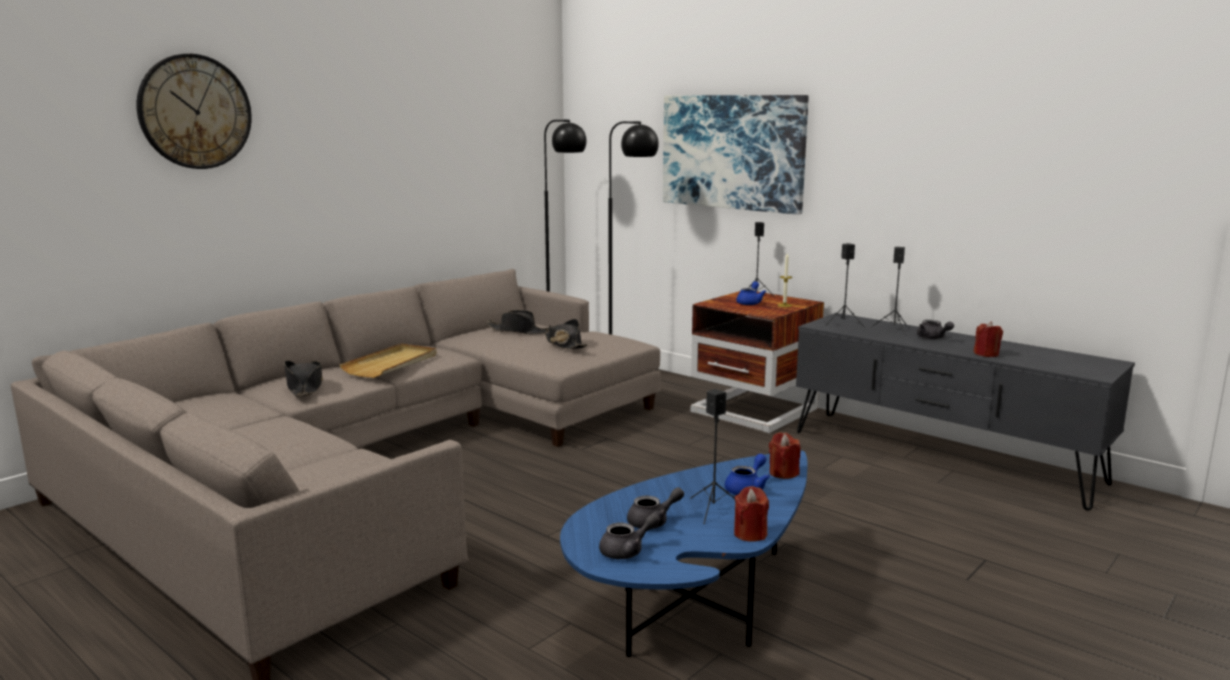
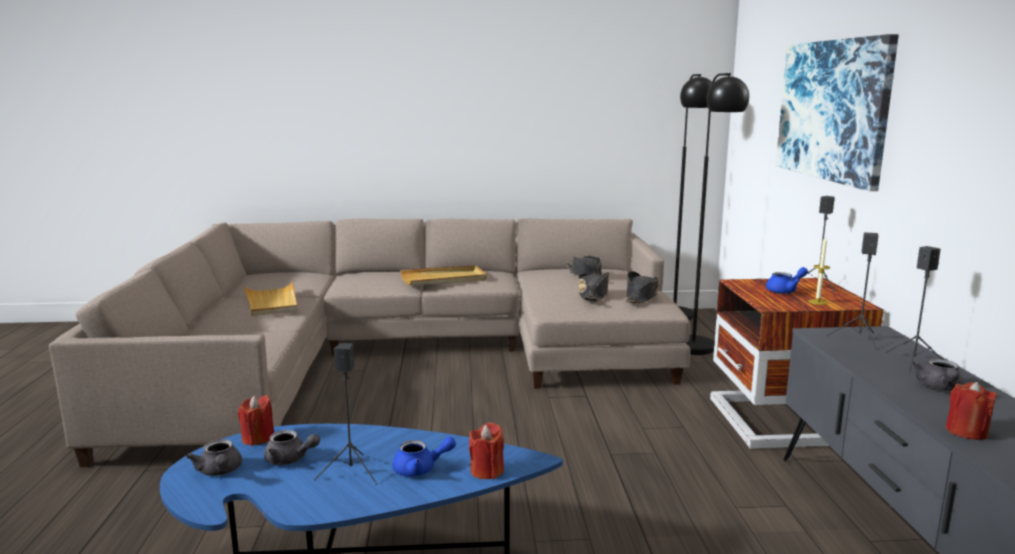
camera: 45 degrees right, 0 degrees up
(195, 112) = (346, 63): wall clock -> none
(260, 431) = (271, 302): none -> beige tray
(304, 387) = (361, 281): black hat -> black hat (641, 296)
(627, 551) = (219, 472): grey teapot -> grey teapot turned 45 degrees clockwise
(750, 534) = (318, 507): red candle -> red candle (258, 438)

